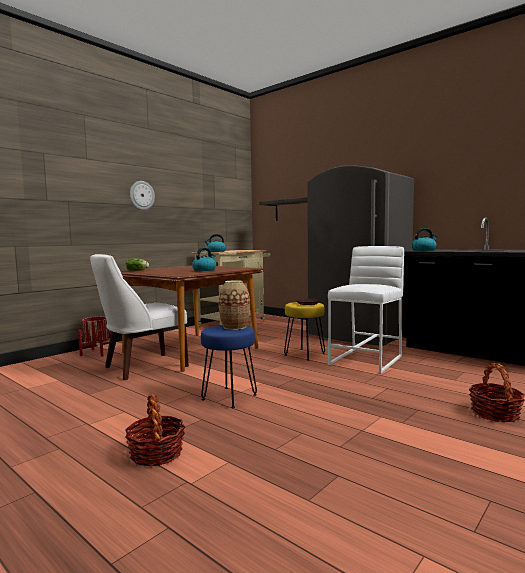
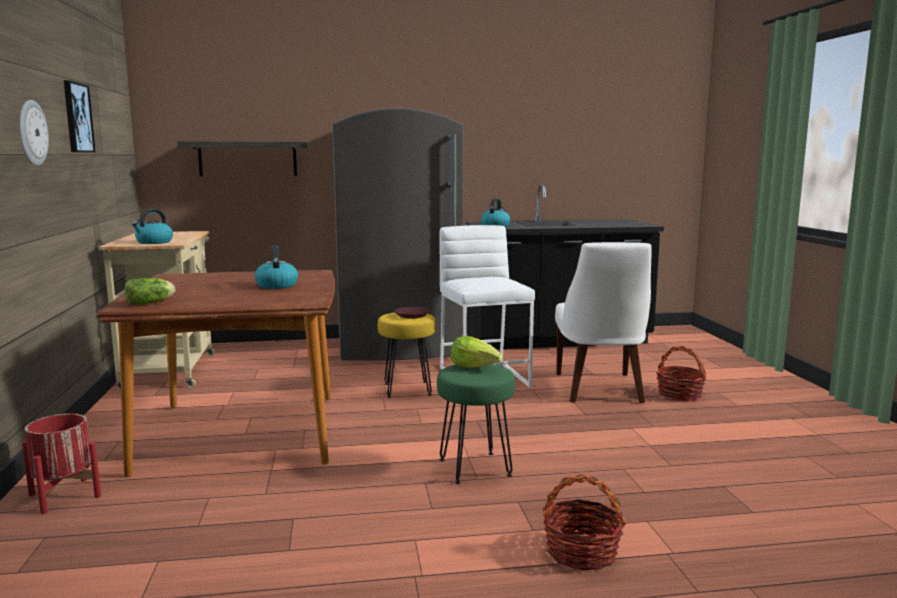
camera: 50 degrees left, 5 degrees up
(142, 367) = (244, 483): white chair -> white chair (599, 389)
(187, 190) = (77, 118): none -> picture
(230, 397) = (475, 467): blue stool -> green stool
(235, 327) = (475, 367): vase -> lettuce

